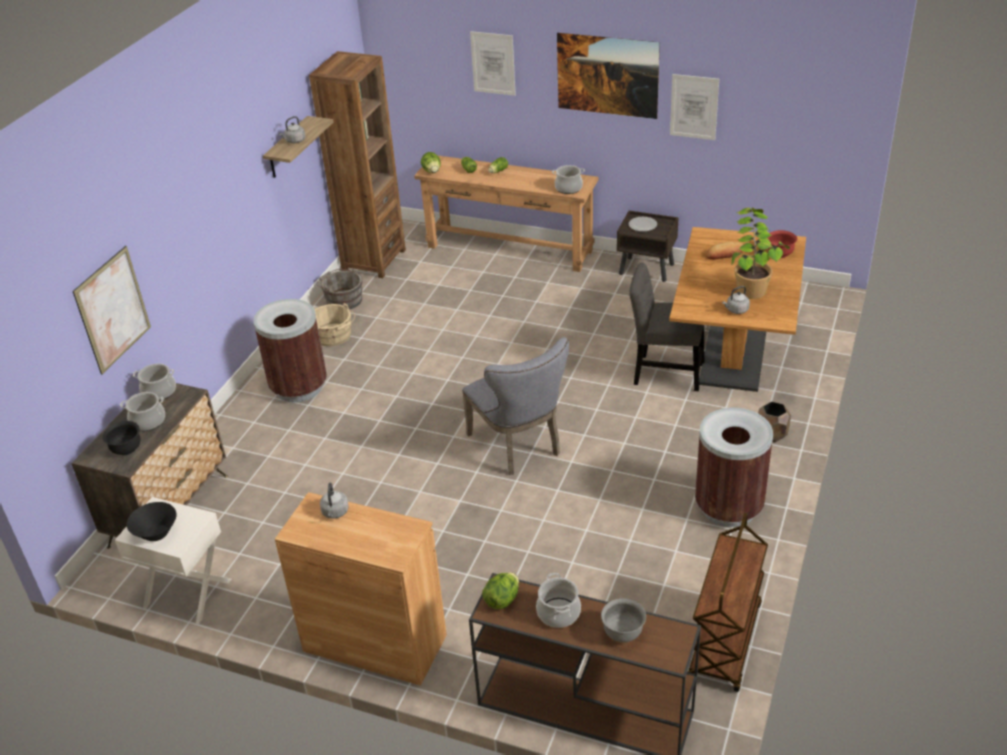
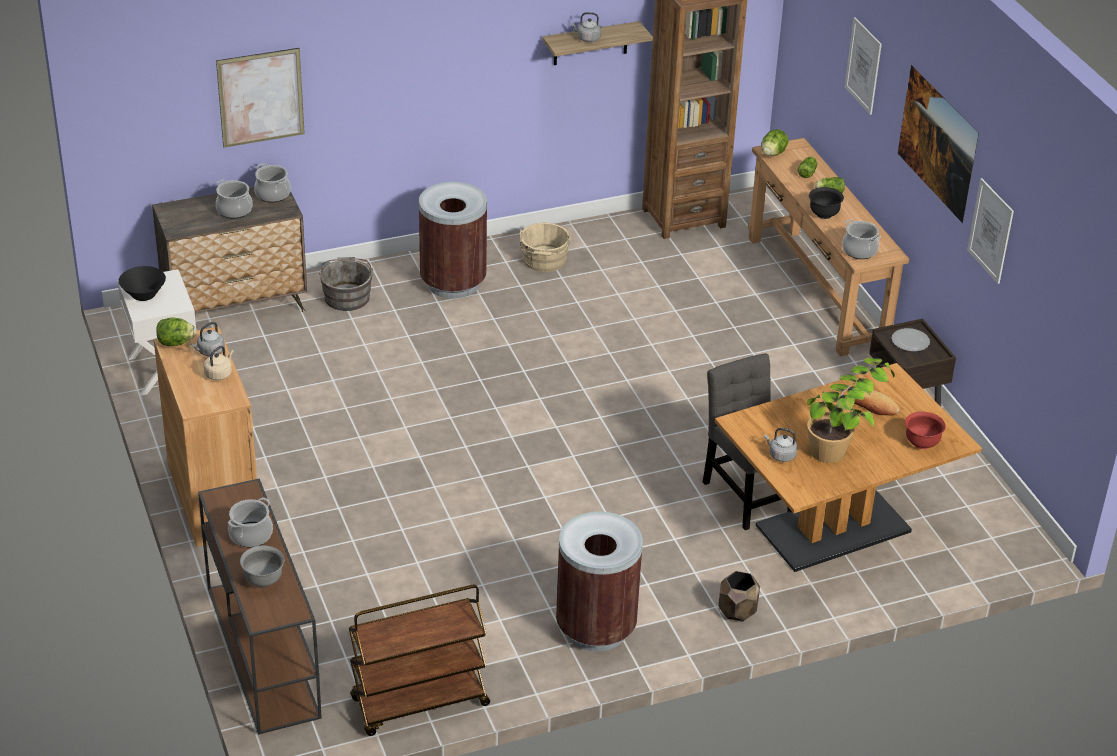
camera: 45 degrees right, 0 degrees up
(126, 449) = (193, 220): black bowl -> black bowl (823, 214)
(342, 300) = (601, 235): grey bucket -> grey bucket (347, 296)
(370, 521) = (219, 374): none -> beige kettle
(502, 600) = (235, 498): lettuce -> lettuce (175, 343)
(519, 446) = (528, 454): grey chair -> none

